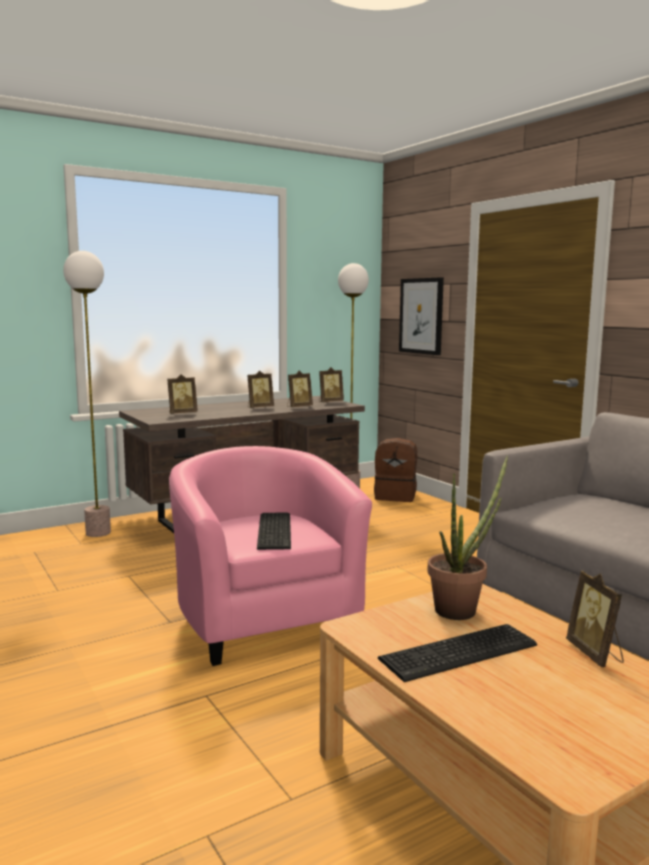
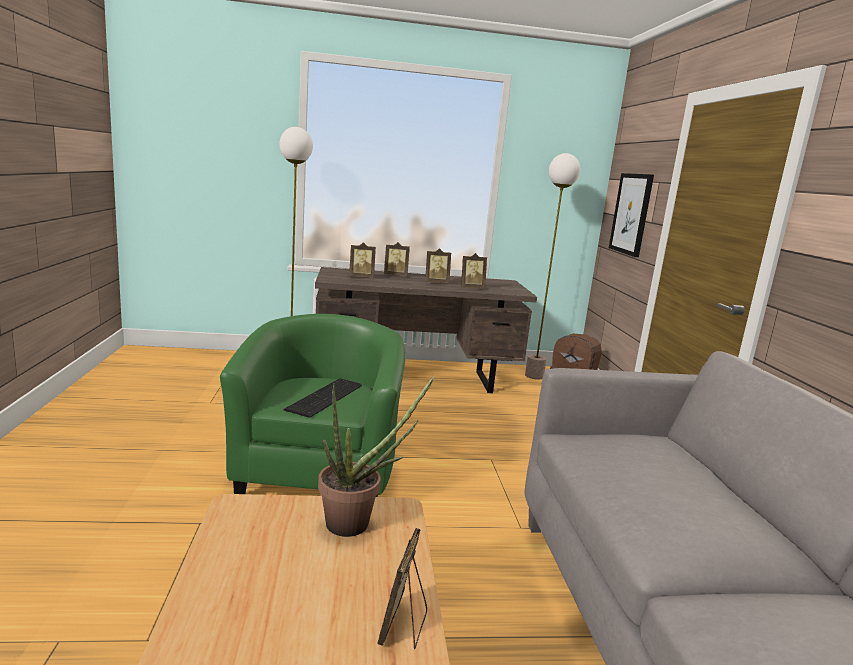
camera: 25 degrees right, 5 degrees up
(263, 619) = (319, 472): pink armchair -> green armchair
(330, 402) = (511, 287): picture frame -> picture frame (395, 275)
(462, 653) = (281, 569): keyboard -> none

